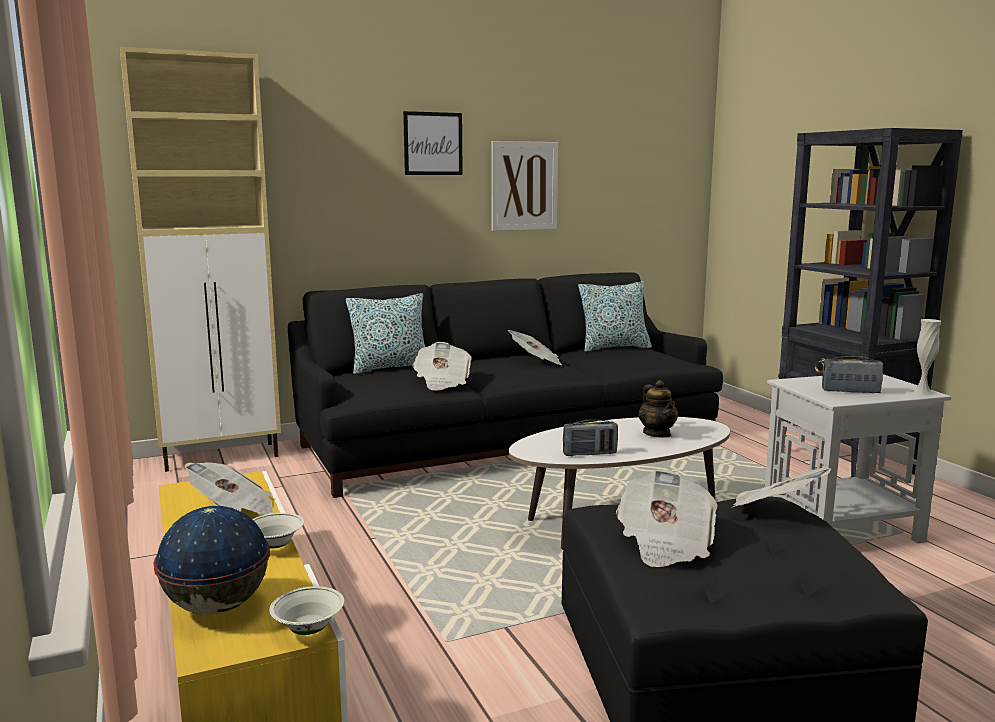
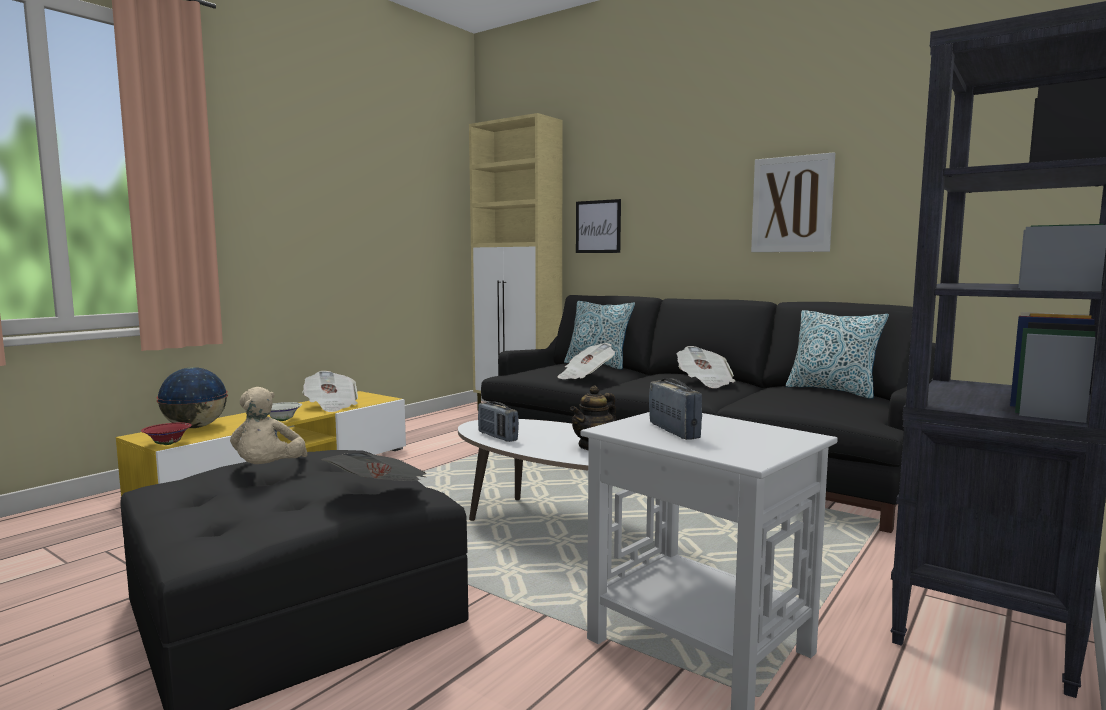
camera: 60 degrees right, 5 degrees down
(309, 630) = (168, 444): white bowl -> red bowl
(433, 143) = (697, 168): picture -> picture (598, 226)
(664, 544) = (268, 471): newspaper -> beige plush toy
(922, 392) = (747, 457): white vase -> none

